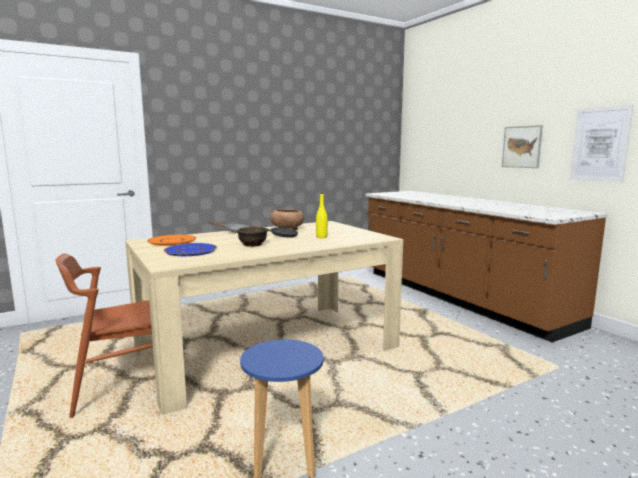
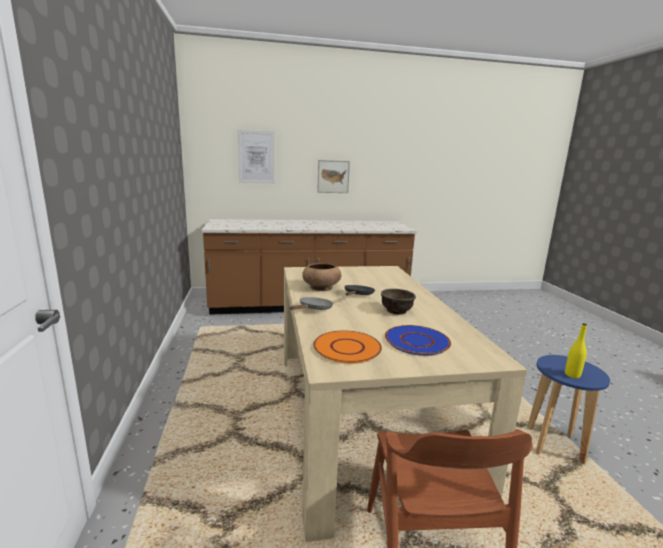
camera: 70 degrees left, 5 degrees up
(321, 237) = (373, 283): yellow bottle -> yellow bottle (572, 375)
(600, 144) = (388, 177): picture -> picture (256, 157)

